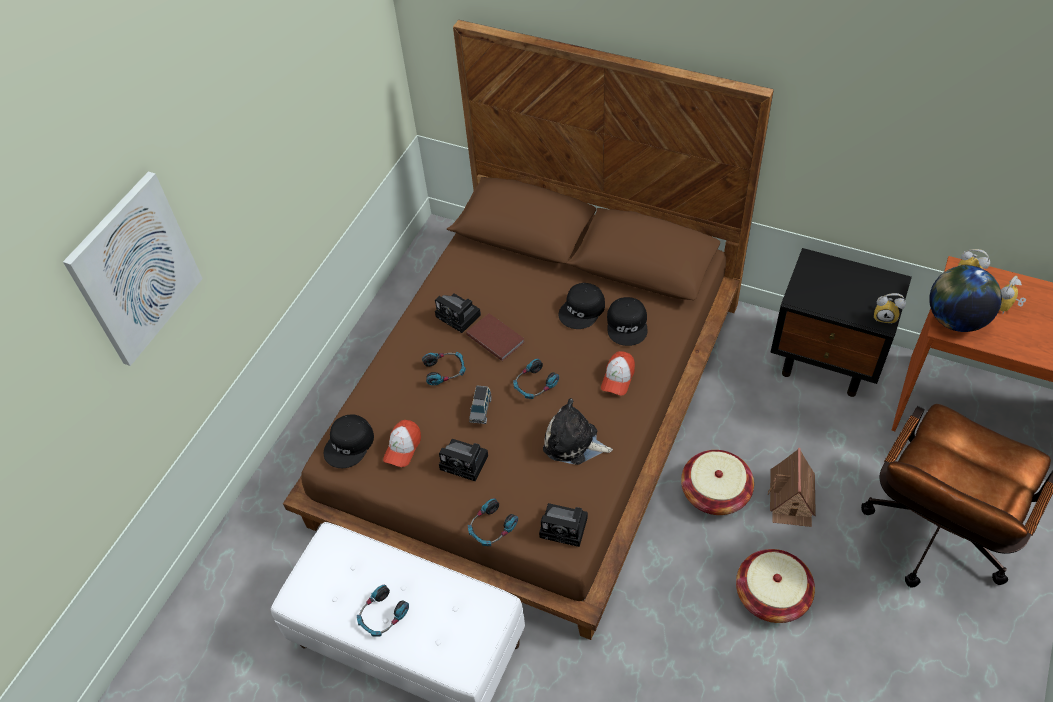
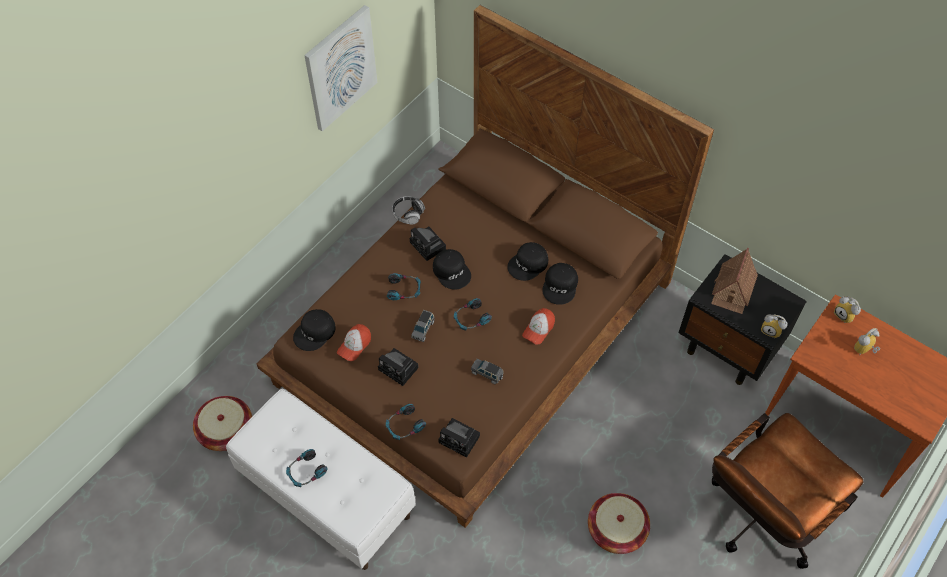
camera: 10 degrees right, 5 degrees up
(135, 269) = (174, 176): picture -> picture (340, 68)
(425, 287) = (408, 214): none -> headphones
(496, 337) = (452, 271): brown book -> black cap
(573, 443) = (487, 374): plush toy -> grey toy car
(715, 493) = (599, 437): basket -> basket (226, 431)
(791, 498) = (659, 457): toy house -> toy house (733, 289)
(955, 319) = (818, 350): globe -> none

